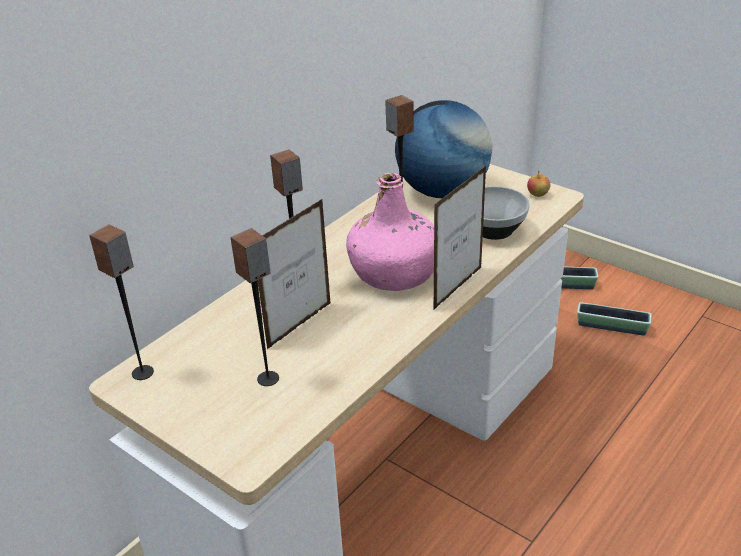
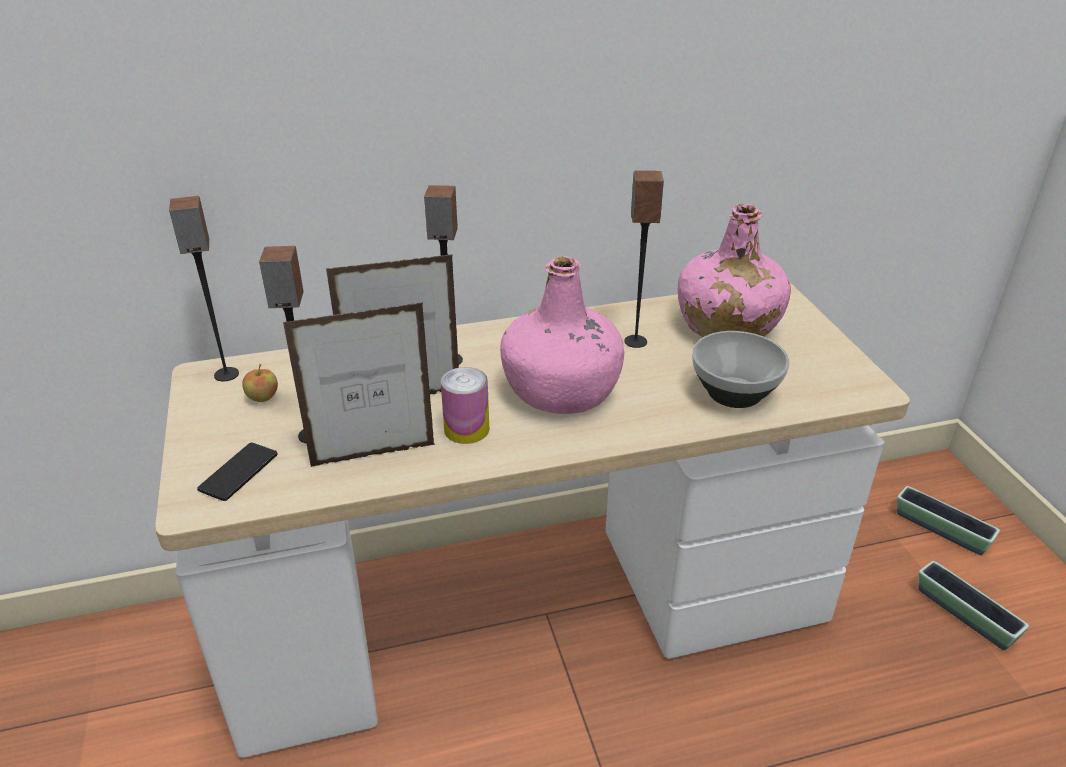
camera: 35 degrees right, 0 degrees up
(249, 426) = (238, 472): none -> phone
(367, 324) = (466, 429): none -> can
(442, 192) = (726, 325): globe -> pink bottle
(458, 288) = (610, 438): picture frame -> picture frame (373, 455)
(537, 194) = (843, 375): apple -> apple (262, 398)

